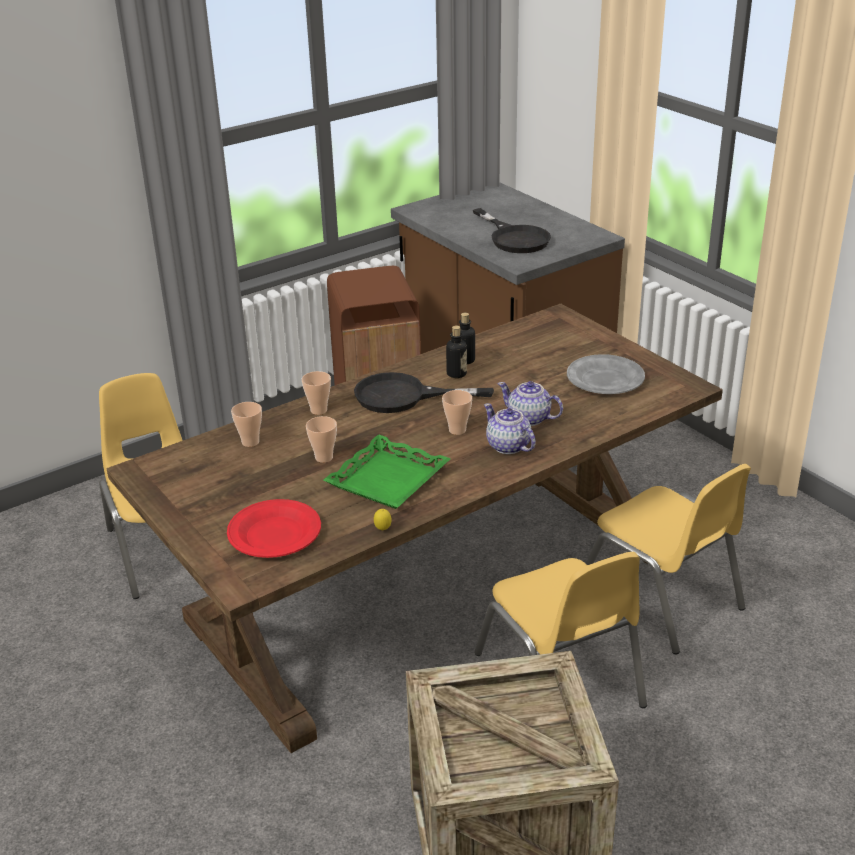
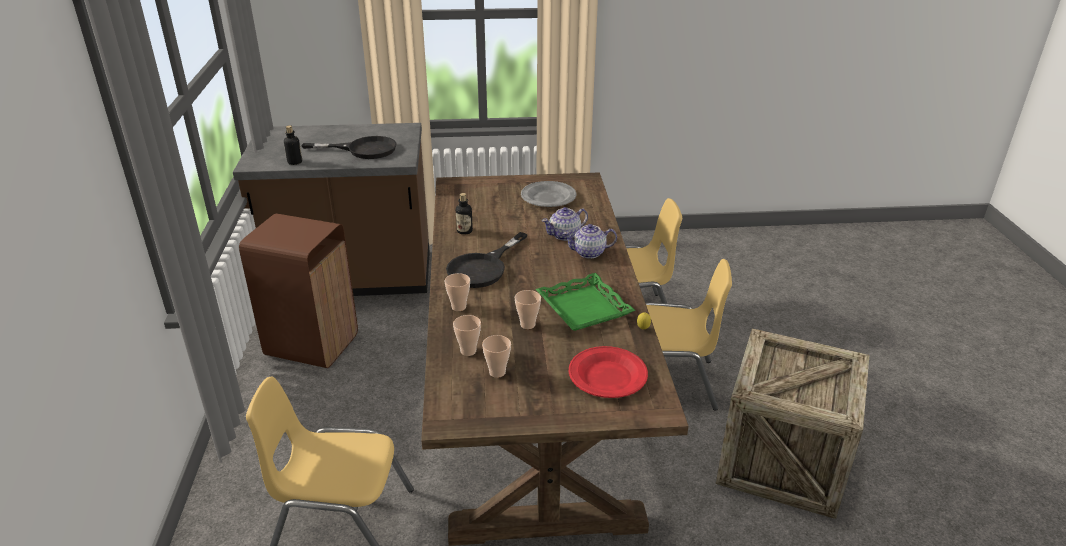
camera: 60 degrees left, 0 degrees up
(456, 374) = (478, 240): bottle -> bottle (295, 162)
(457, 430) = (550, 263): cup -> cup (497, 372)

